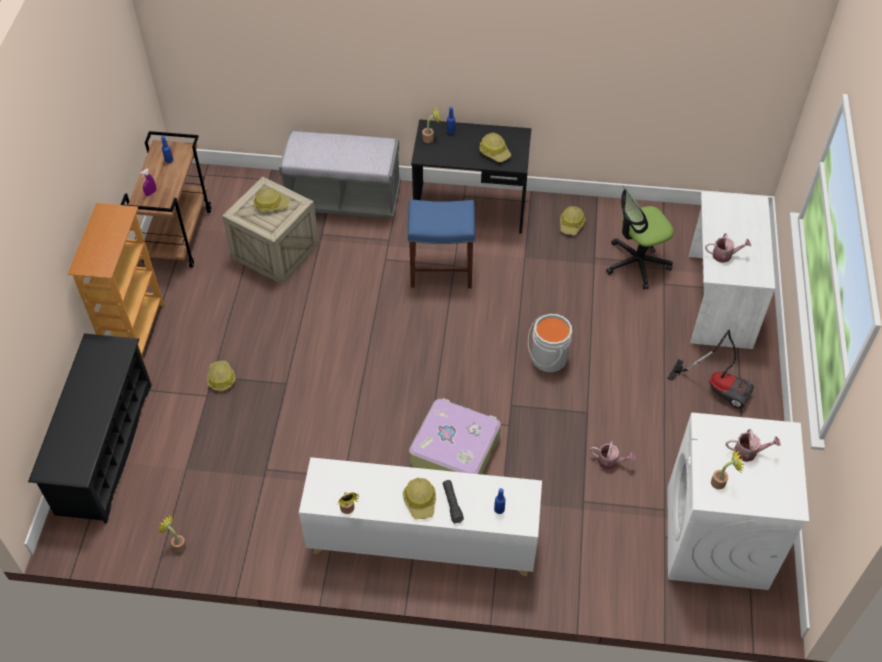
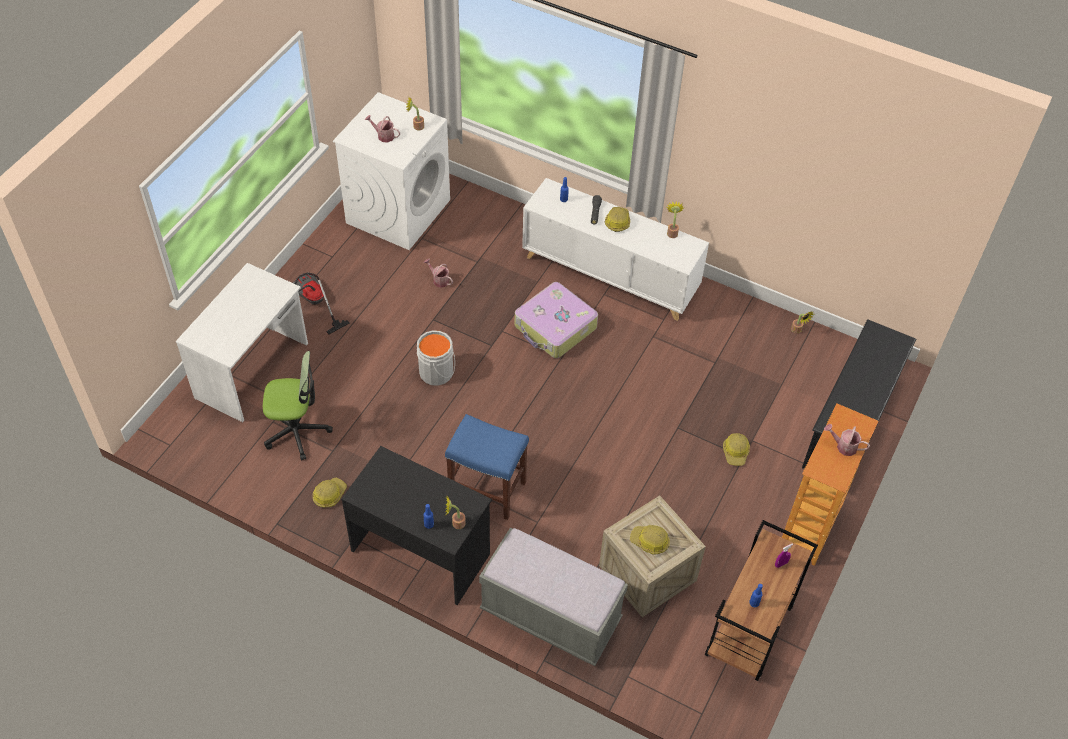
camera: 160 degrees left, 0 degrees up
(494, 152) = (397, 481): hard hat -> none
(725, 255) = (263, 302): watering can -> watering can (843, 446)

